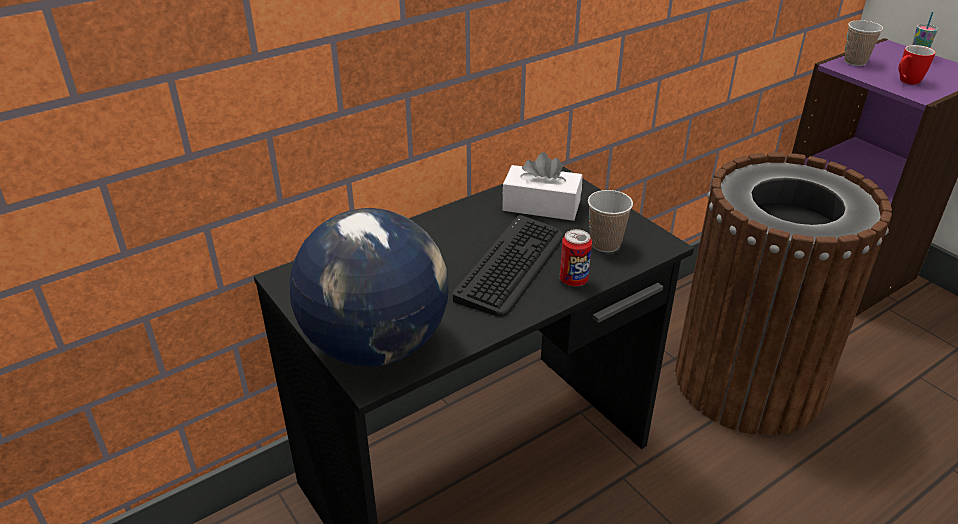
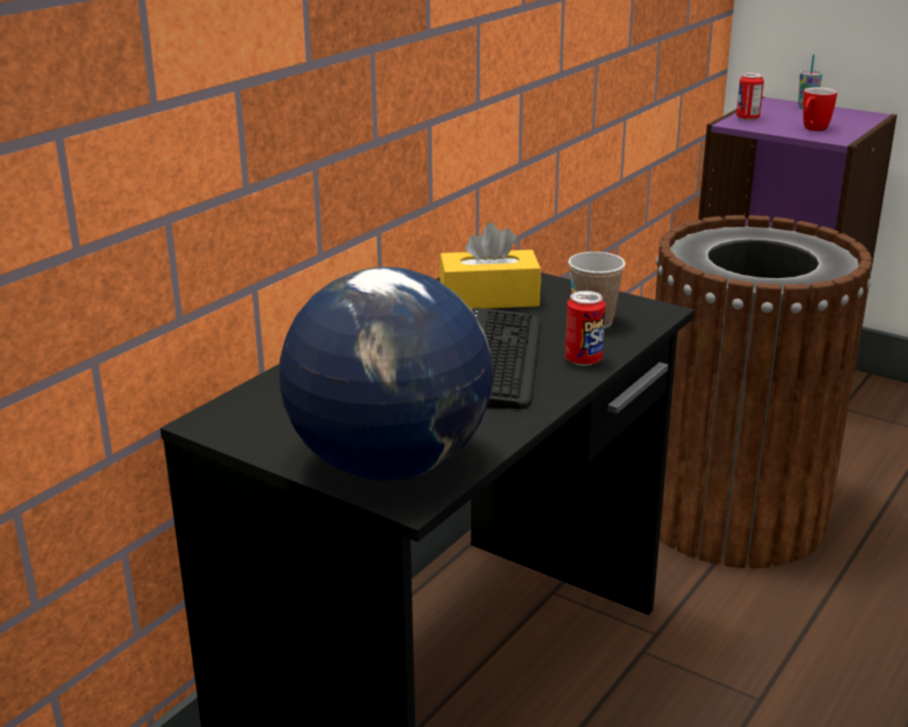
camera: 20 degrees left, 10 degrees down
(541, 206) = (489, 298): white tissue box -> yellow tissue box
(855, 62) = (747, 118): cup -> can

